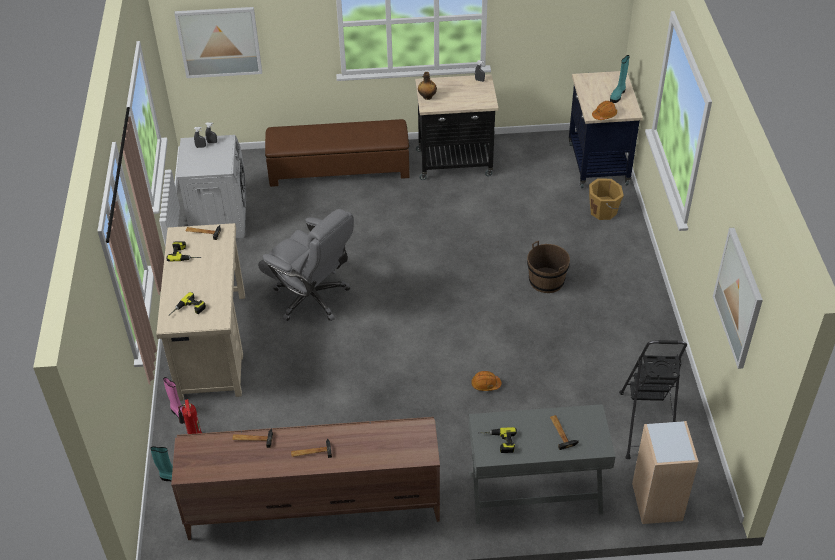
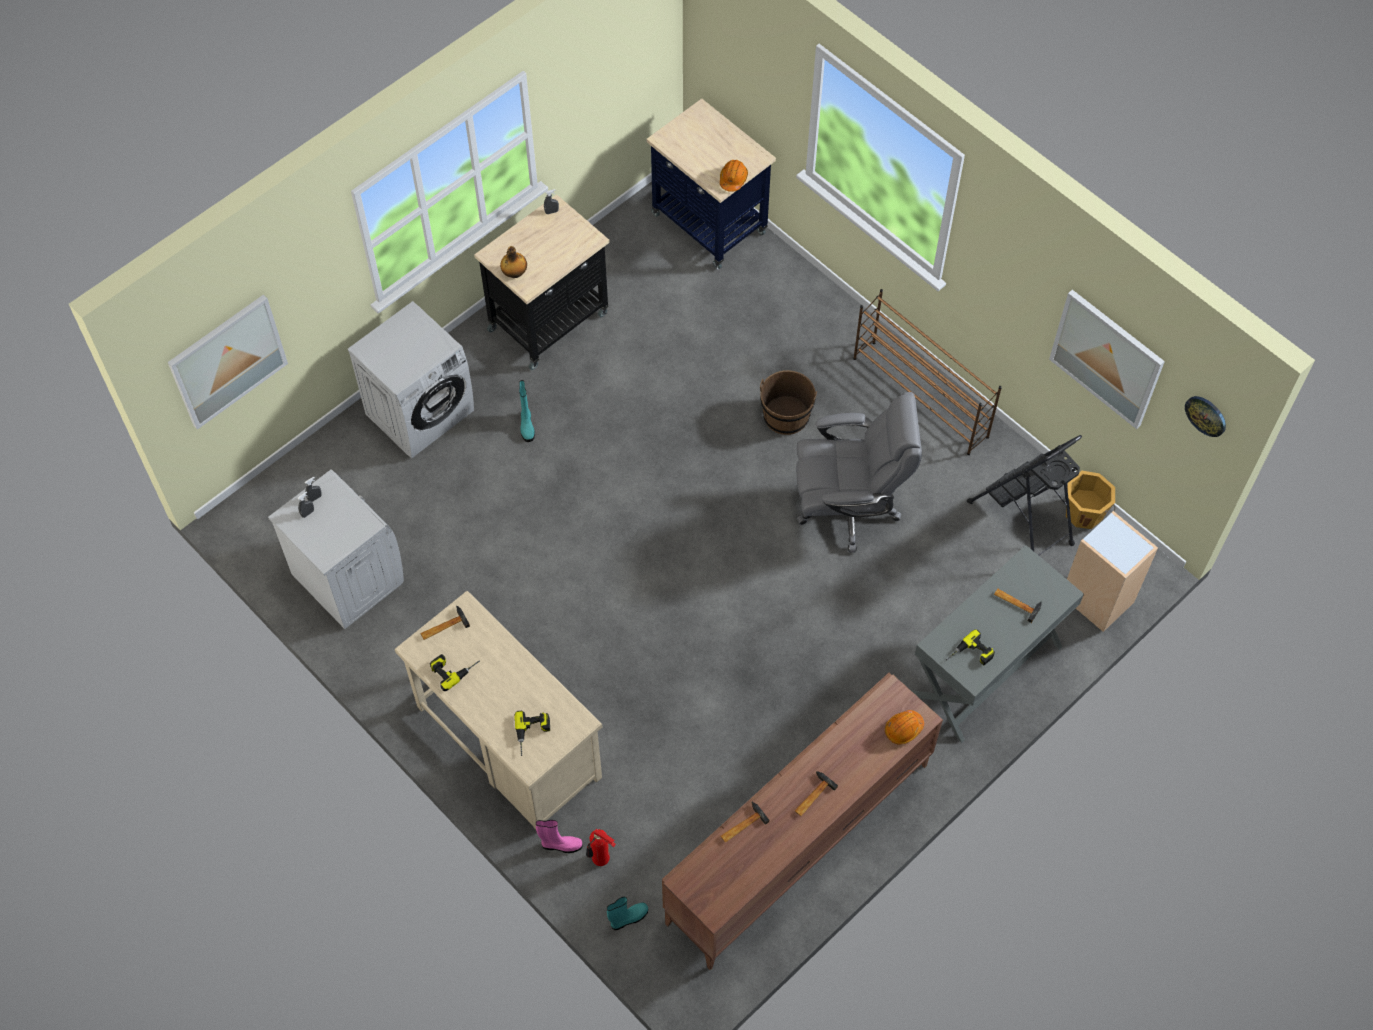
camera: 40 degrees left, 15 degrees up
(311, 298) = (558, 607): grey office chair -> grey office chair (848, 507)
(339, 168) = (420, 413): brown bench -> white washing machine
(485, 384) = (835, 584): orange hard hat -> orange hard hat (903, 729)
(603, 211) = (767, 285): orange bucket -> orange bucket (1084, 512)
(618, 95) = (723, 141): turquoise boot -> turquoise boot (527, 425)
(644, 319) = (920, 398): none -> brown shoe rack
(773, 358) = (1206, 415): none -> wall clock

